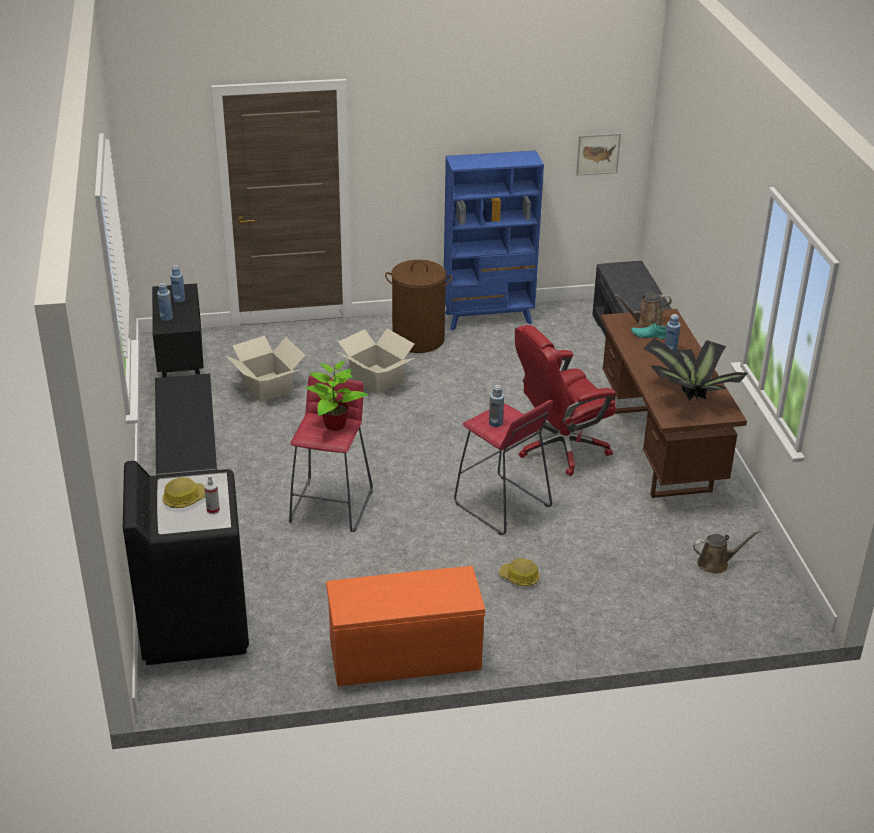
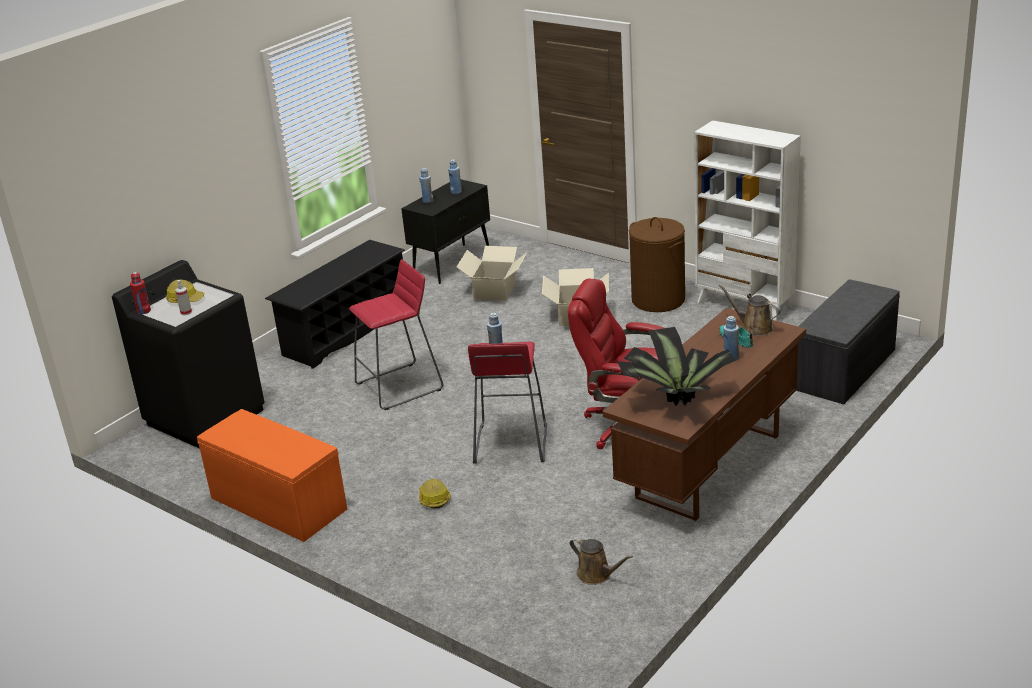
camera: 50 degrees right, 5 degrees down
(164, 529) = (144, 311): none -> red bottle
(334, 425) = (392, 306): potted plant -> none
(489, 318) = (744, 305): blue bookcase -> white bookcase
(598, 154) = (873, 156): picture -> none

